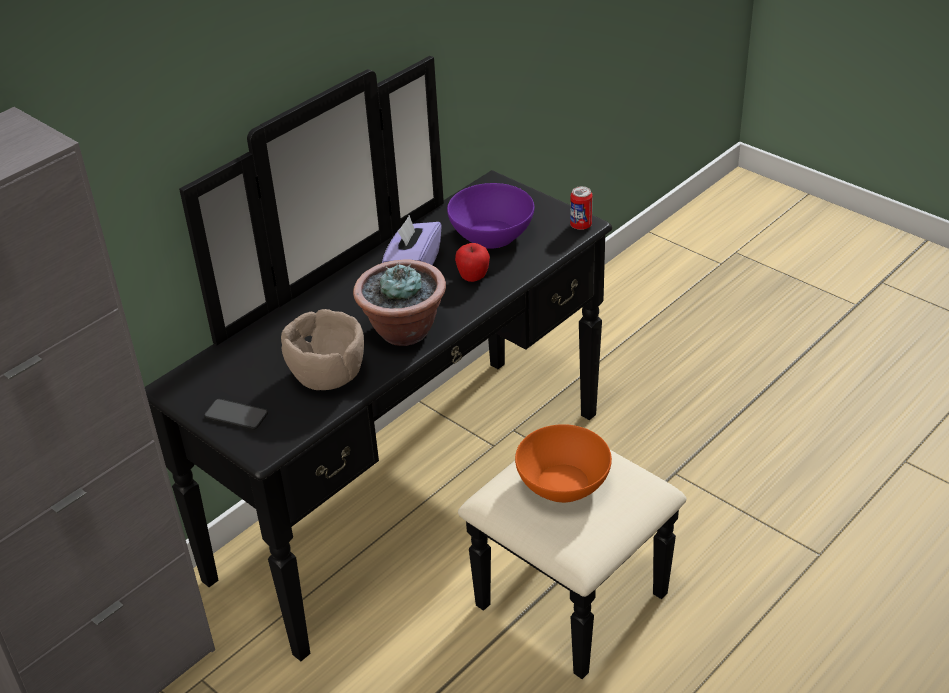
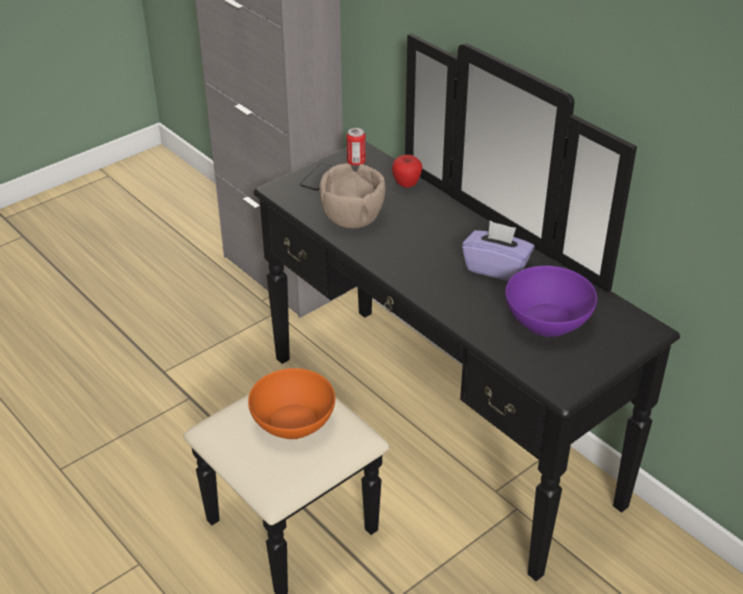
camera: 95 degrees right, 0 degrees up
(403, 330) = (402, 257): potted plant -> none
(473, 278) = (474, 302): apple -> apple (406, 185)
(581, 225) = (560, 386): can -> can (356, 162)

